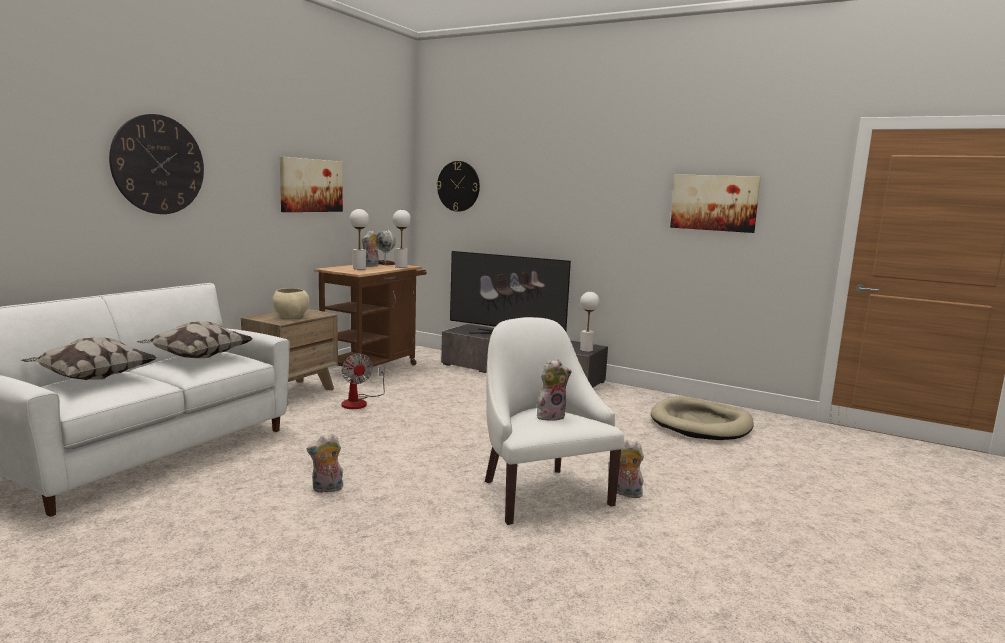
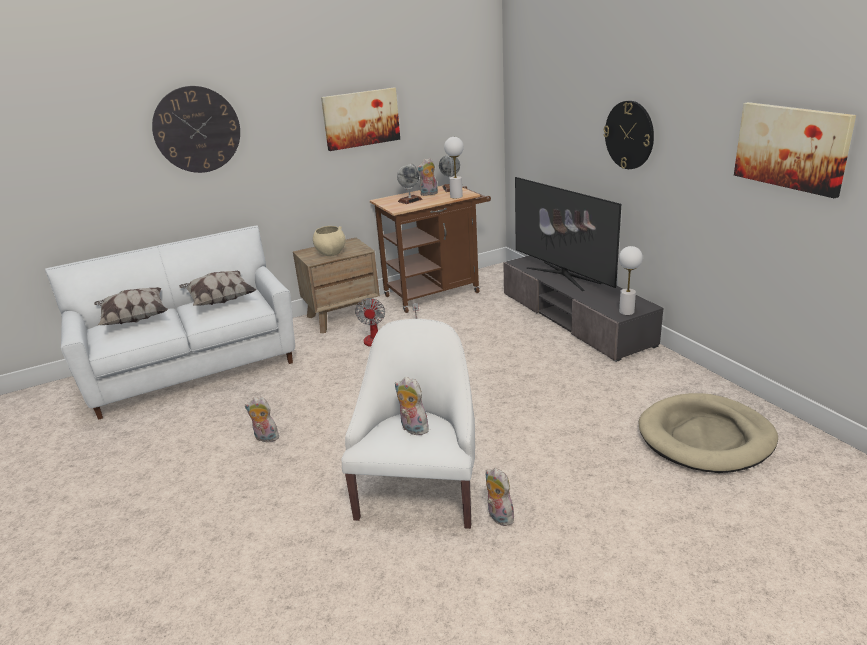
camera: 35 degrees right, 15 degrees up
(359, 268) = (410, 200): white table lamp -> globe
(458, 186) = (536, 97): wall clock -> wall clock (629, 135)
(551, 416) = (412, 429): plush toy -> plush toy turned 150 degrees counterclockwise

